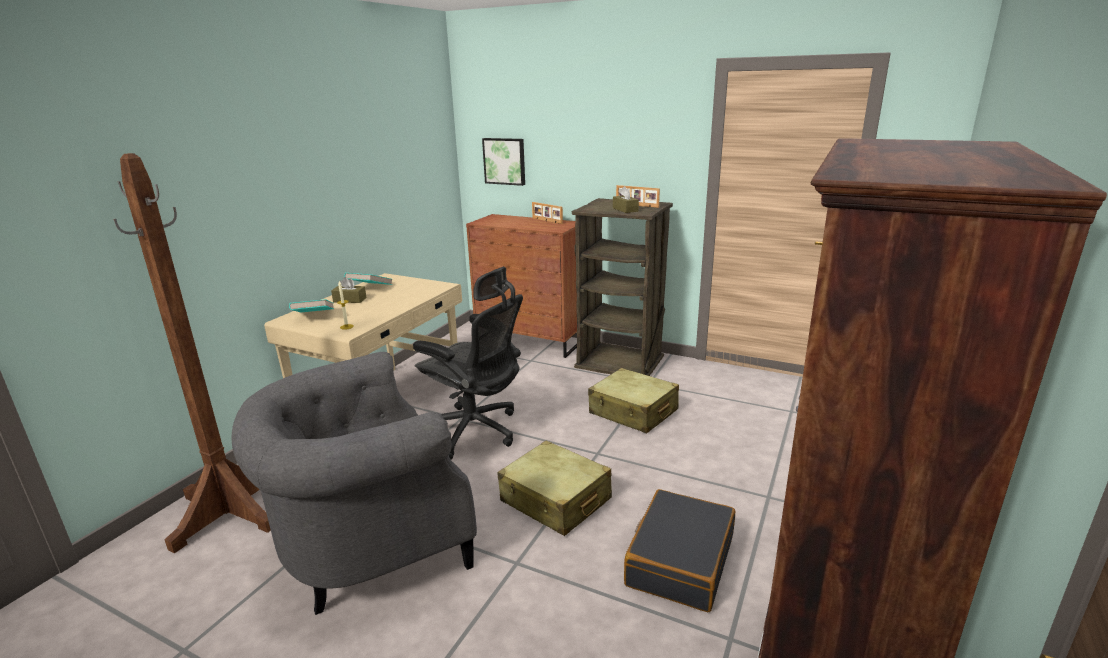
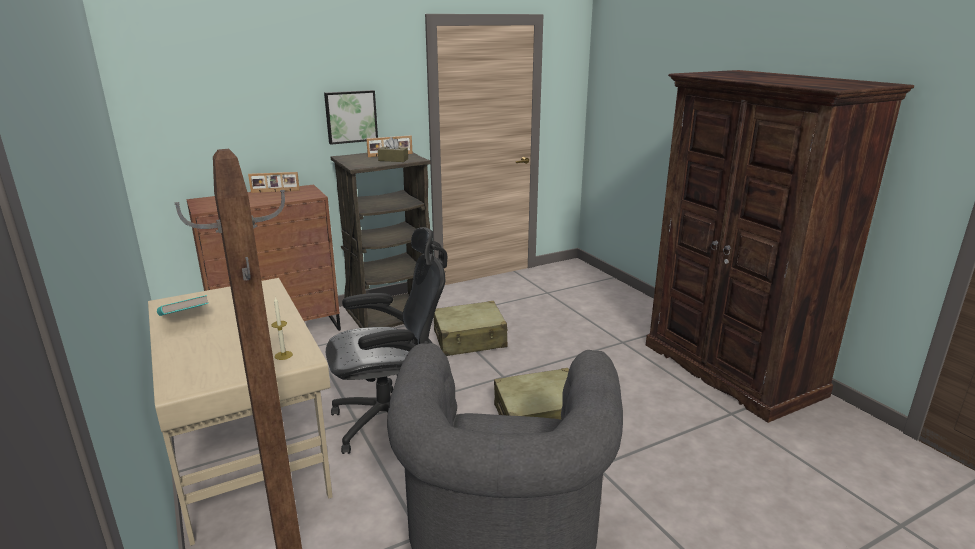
camera: 55 degrees left, 0 degrees up
(314, 317) = (208, 368): turquoise book -> none
(350, 300) = (197, 337): brown tissue box -> none
(505, 161) = (197, 131): picture -> picture (350, 116)
(679, 561) = (653, 399): black suitcase -> none

